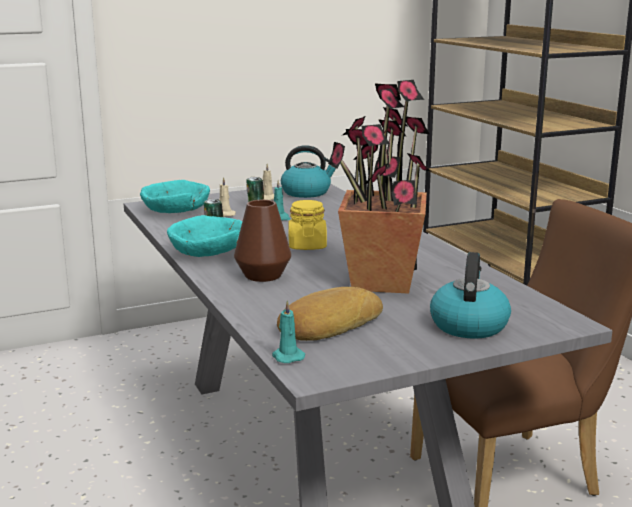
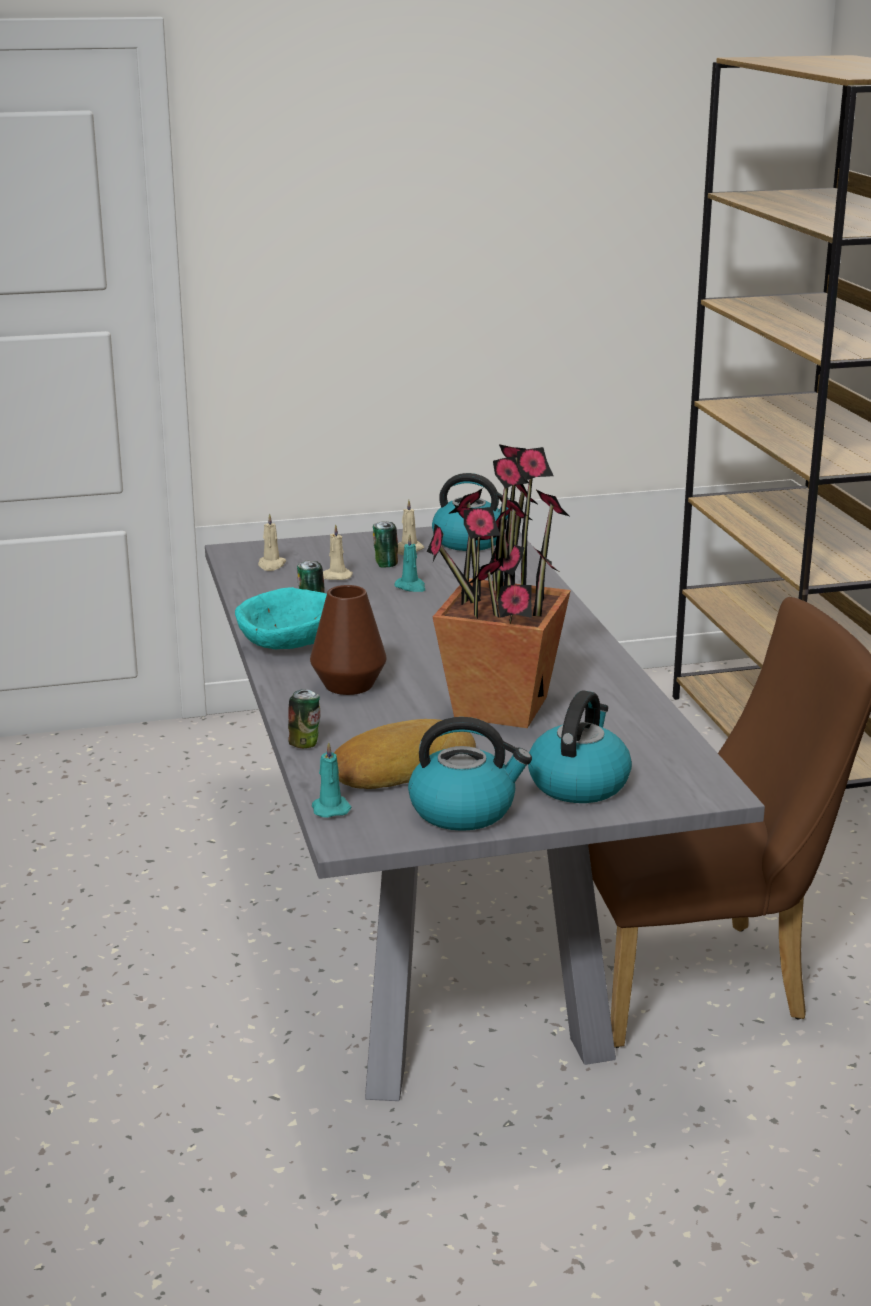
camera: 10 degrees right, 5 degrees up
(175, 211) = (271, 565): turquoise bowl -> beige candle
(247, 314) = (305, 744): none -> can
(307, 246) = (428, 640): yellow jar -> none
(393, 349) = (464, 810): none -> kettle

